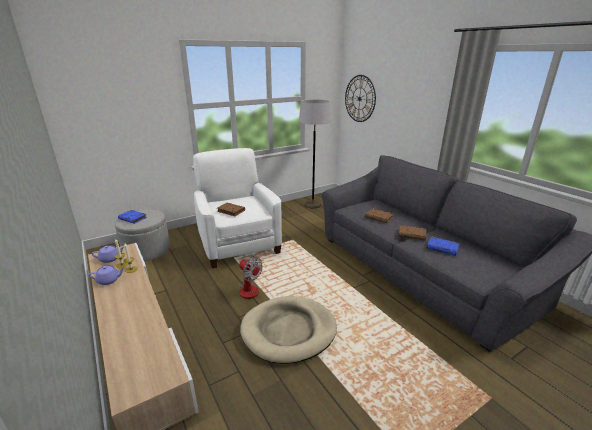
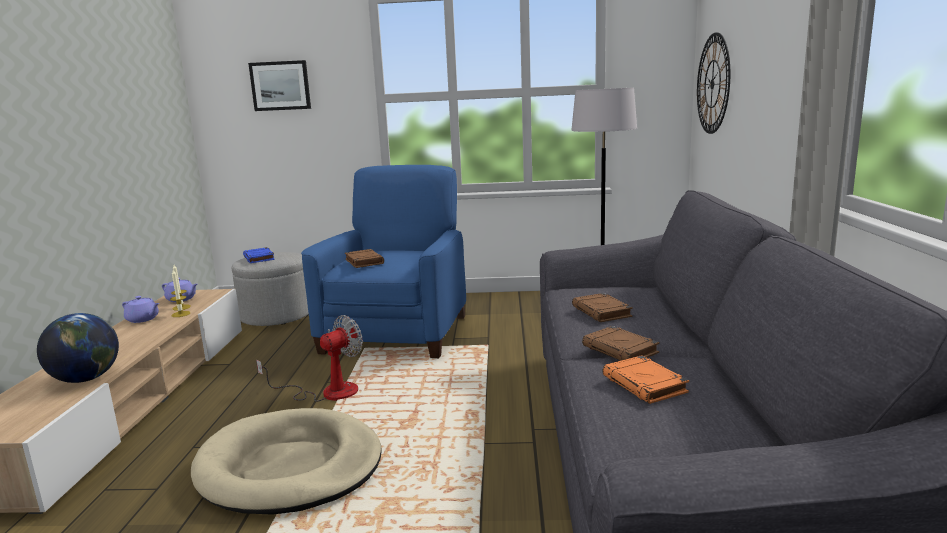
camera: 35 degrees right, 10 degrees down
(120, 100) = (280, 86): none -> picture
(150, 330) = (86, 379): none -> globe
(238, 244) = (397, 333): white armchair -> blue armchair
(250, 288) = (327, 392): fan -> fan turned 120 degrees counterclockwise
(442, 248) = (645, 385): blue book -> orange book

